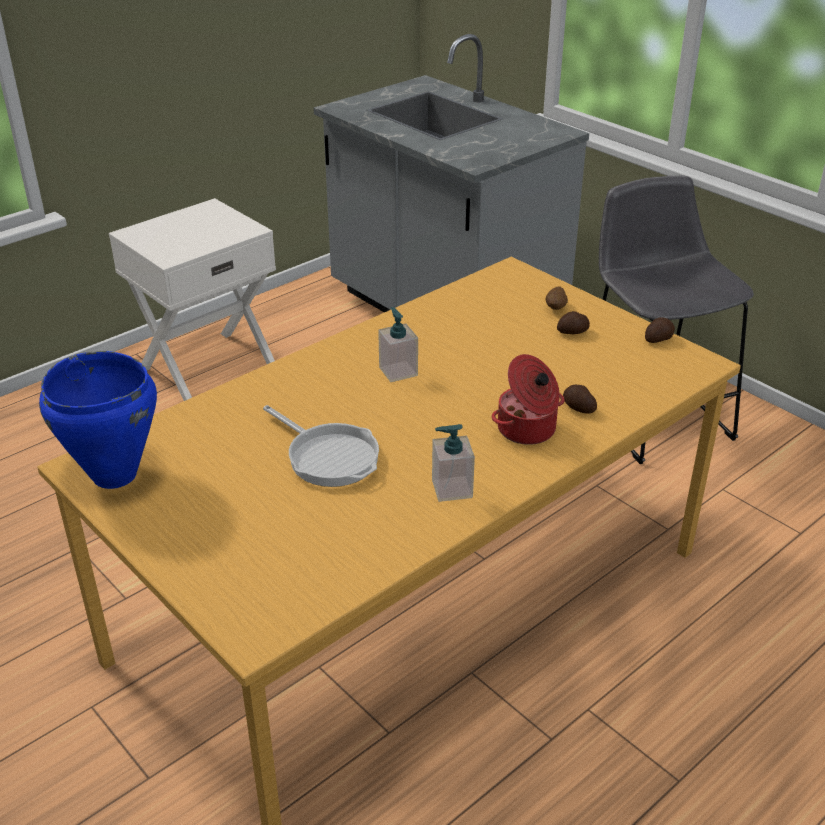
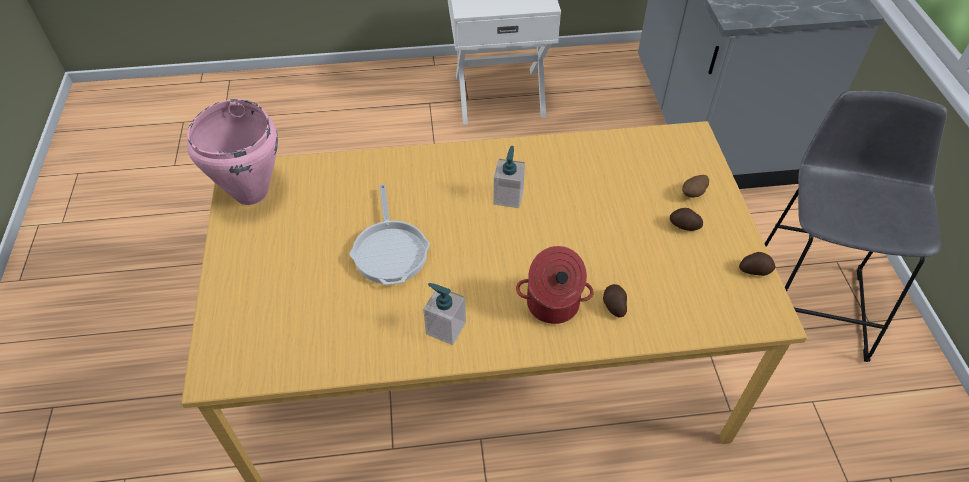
camera: 35 degrees right, 15 degrees up
(114, 476) = (250, 193): blue cooking pot -> pink cooking pot

